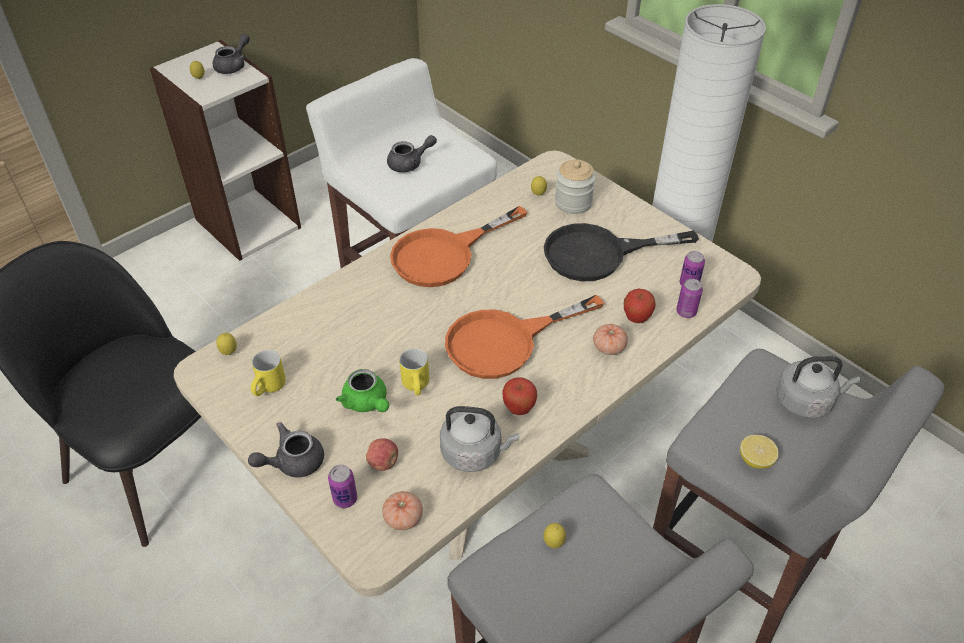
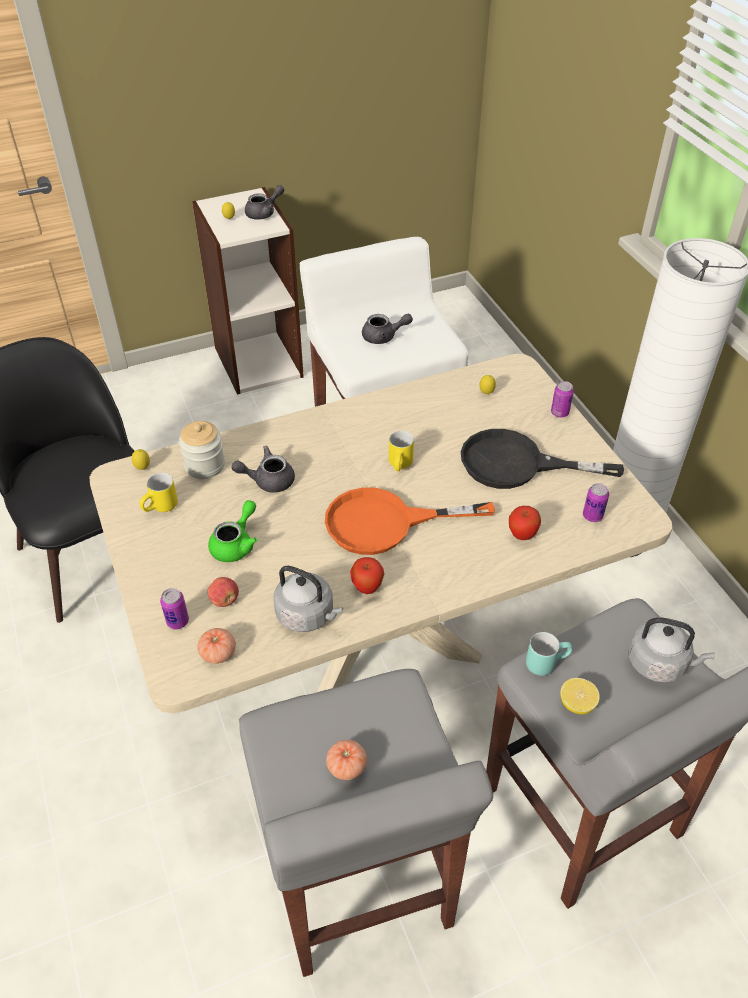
camera: 20 degrees right, 0 degrees up
(292, 462) = (149, 577): grey teapot -> grey teapot (268, 480)
(367, 403) = (236, 544): green teapot -> green teapot turned 135 degrees counterclockwise
(418, 386) = (287, 542): yellow mug -> yellow mug (401, 466)
(445, 255) = (370, 429): orange frying pan -> none
(553, 543) = (343, 719): lemon -> none
(573, 203) = (516, 409): jar -> jar (205, 465)
(609, 347) = (481, 555): tomato -> tomato (346, 766)
(686, 312) = (575, 542): can -> can (559, 413)
(710, 430) = (546, 662): none -> turquoise mug

